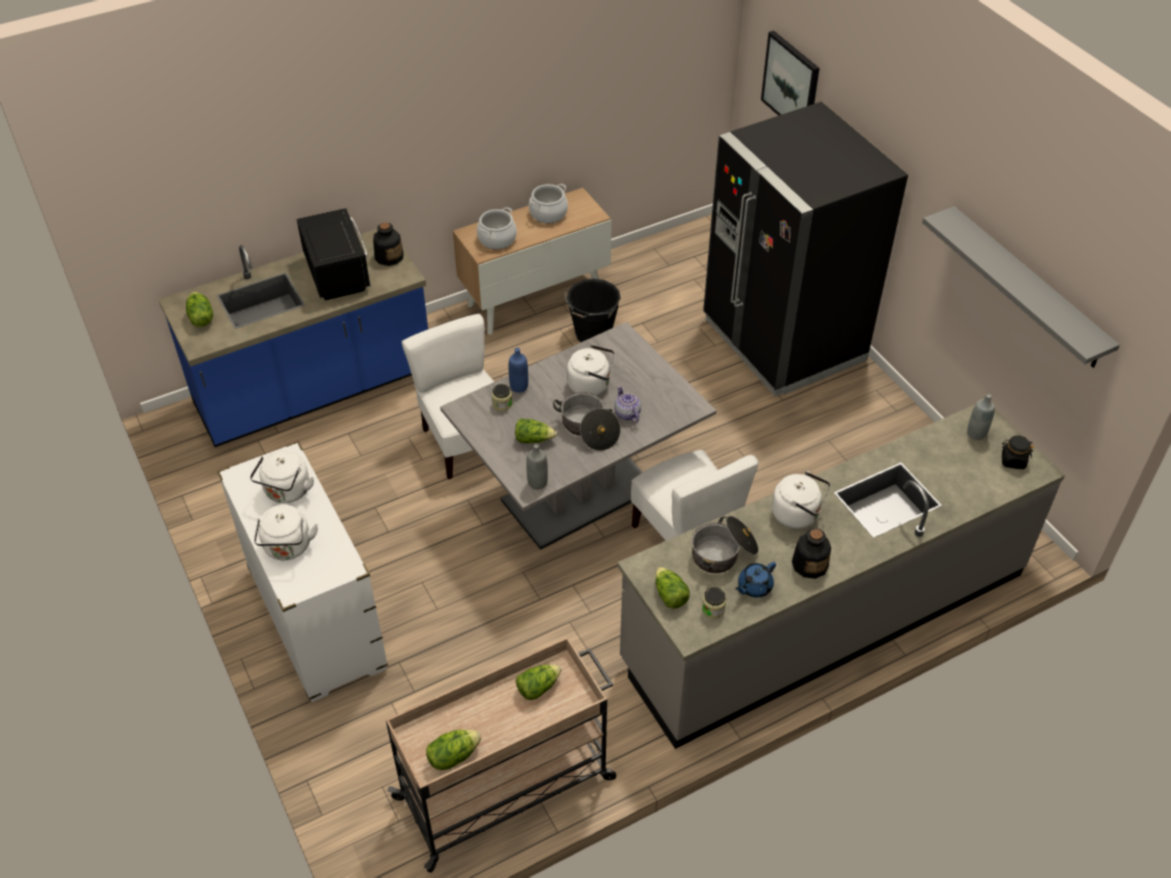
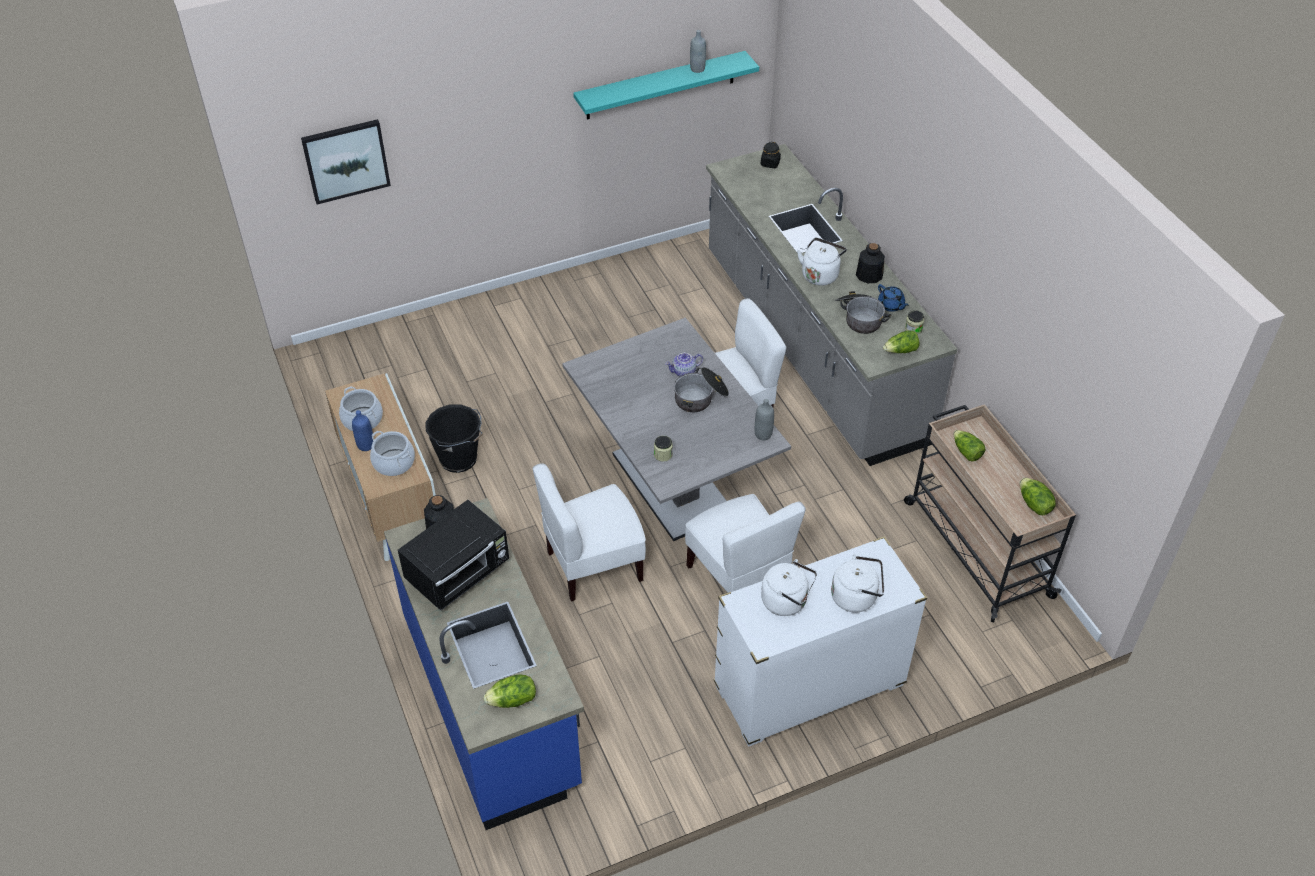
camera: 85 degrees left, 0 degrees up
(338, 273) = (459, 573): black microwave -> black microwave turned 150 degrees clockwise
(455, 556) = (738, 577): none -> white chair
(519, 387) = (640, 442): blue bottle -> blue bottle (366, 445)
(533, 439) = (710, 434): lettuce -> none
(591, 385) = (645, 392): white kettle -> none
(783, 340) = (500, 327): black fridge -> none
(976, 434) = (741, 175): grey bottle -> grey bottle (697, 69)
(1027, 288) = (660, 85): grey shelf -> turquoise shelf

